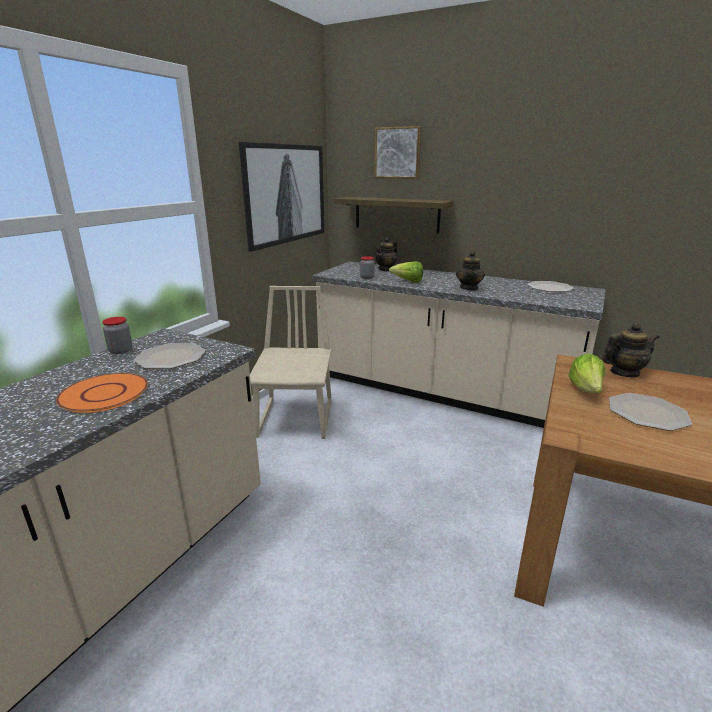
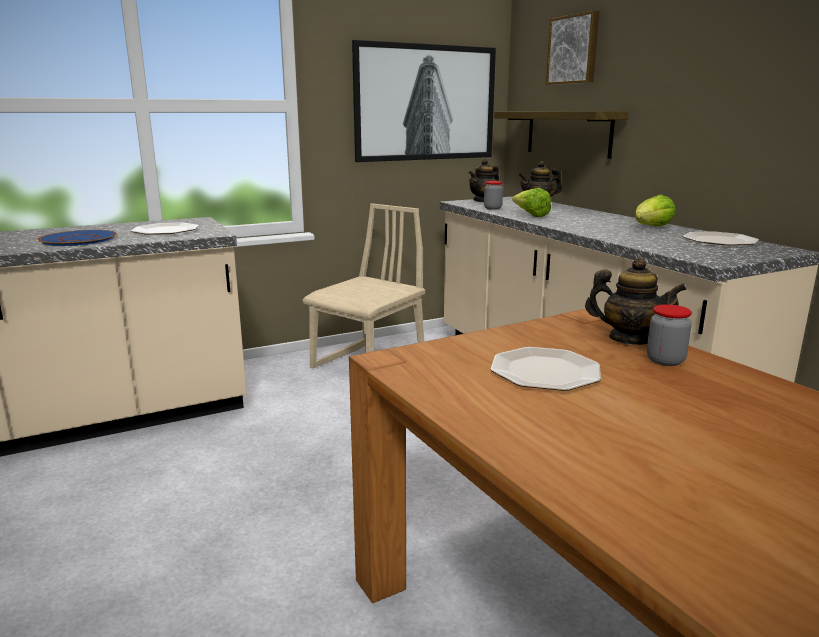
camera: 35 degrees right, 5 degrees down
(104, 394) = (78, 239): orange plate -> blue plate
(120, 351) = (147, 223): jar -> jar (665, 360)
(469, 288) = (592, 228): teapot -> teapot (483, 201)
(586, 390) = (523, 339): lettuce -> lettuce (651, 227)

